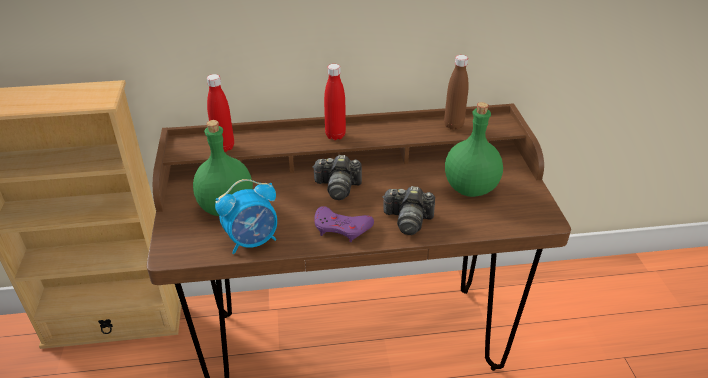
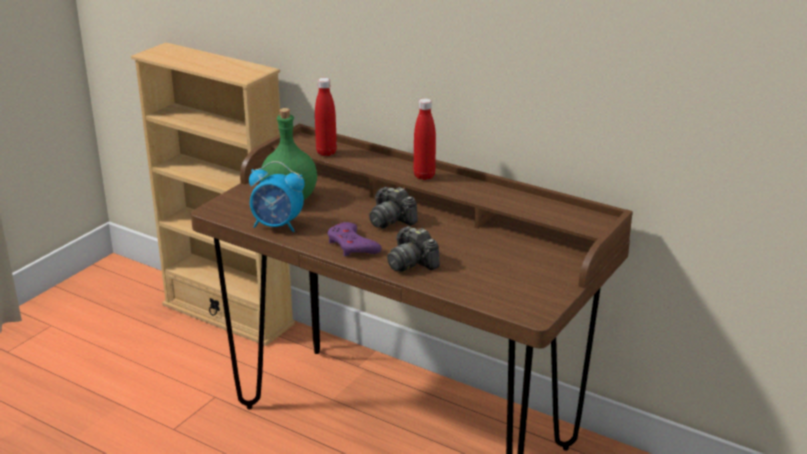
camera: 40 degrees right, 10 degrees down
(453, 125) = (542, 207): brown bottle -> none
(470, 187) = (503, 265): green bottle -> none

